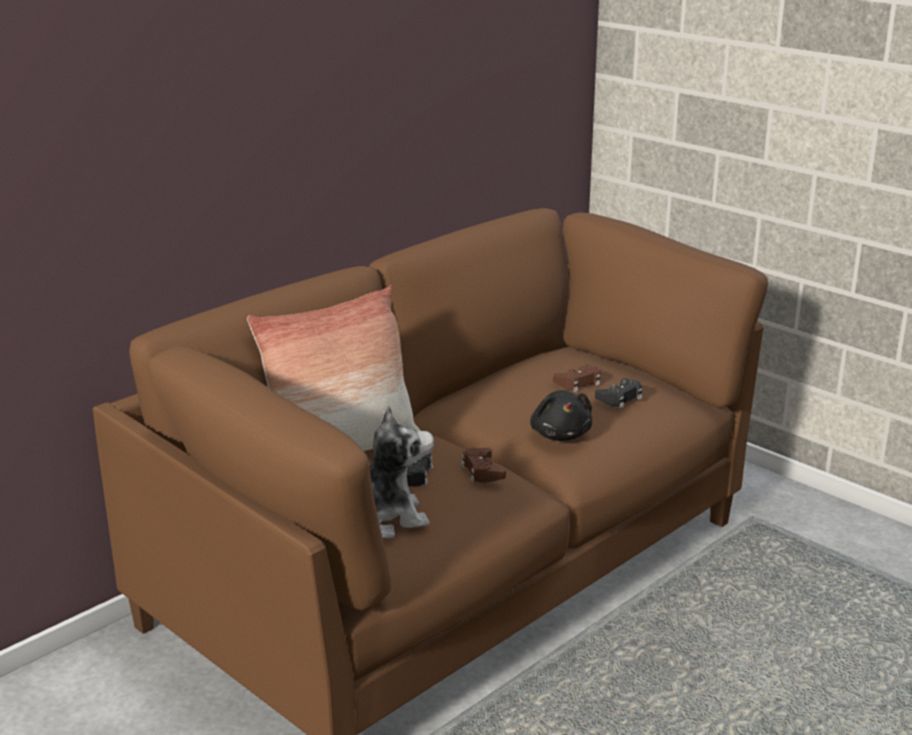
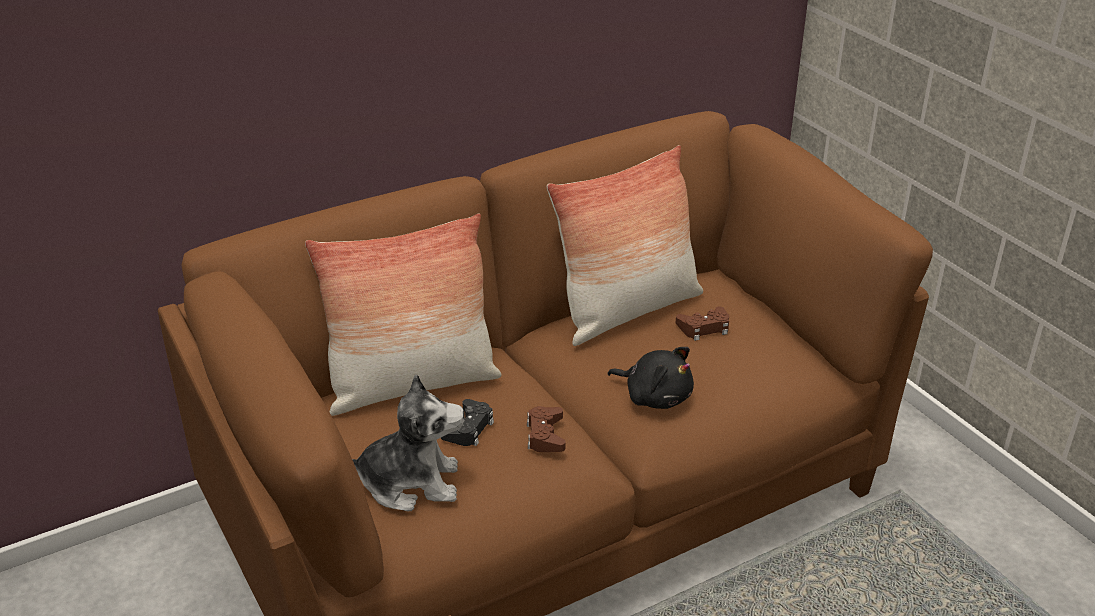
camera: 15 degrees right, 10 degrees up
(505, 380) = (627, 311): none -> pillow
(560, 434) = (655, 396): black plush toy -> black plush toy turned 60 degrees counterclockwise
(620, 398) = (741, 357): black game controller -> none

